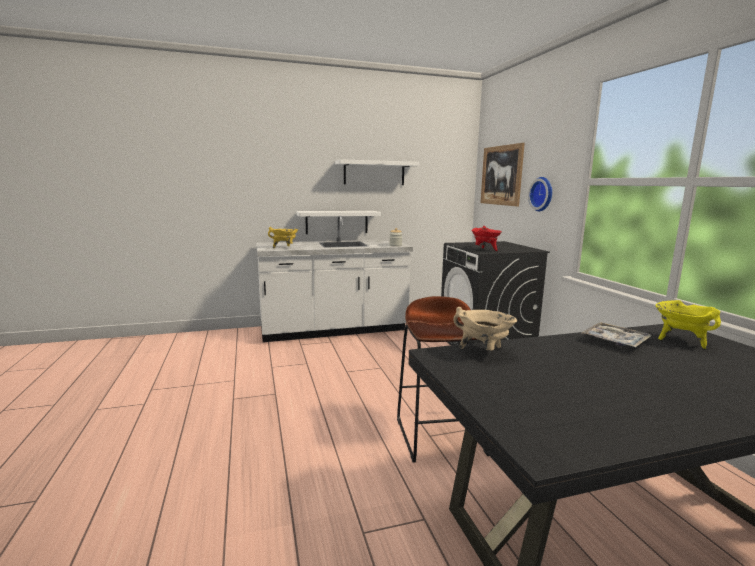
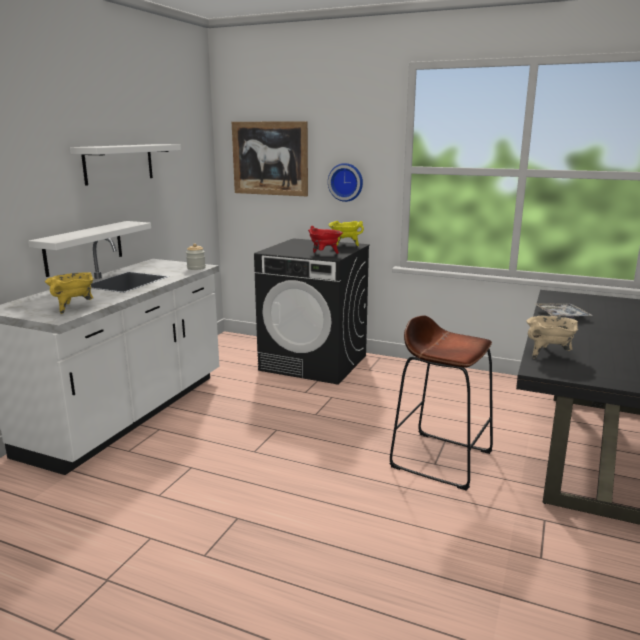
camera: 50 degrees left, 5 degrees up
(681, 341) = (577, 303): yellow cooking pot -> yellow cooking pot (344, 245)

